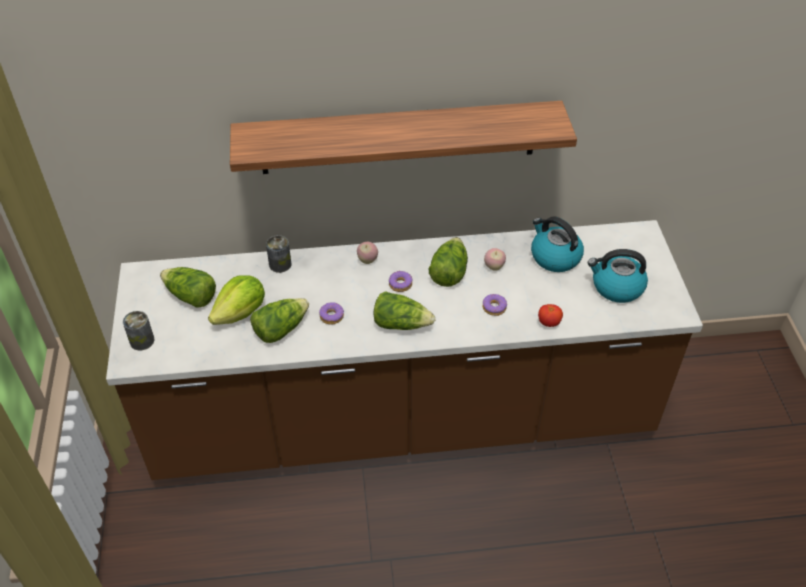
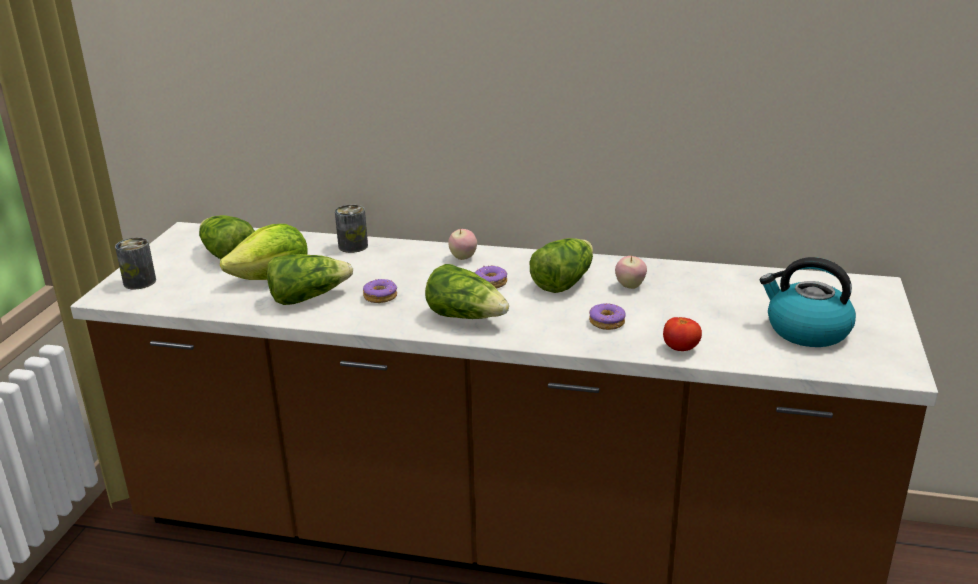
camera: 20 degrees right, 20 degrees down
(398, 137) = (518, 80): shelf -> none
(554, 257) = (724, 289): kettle -> none

